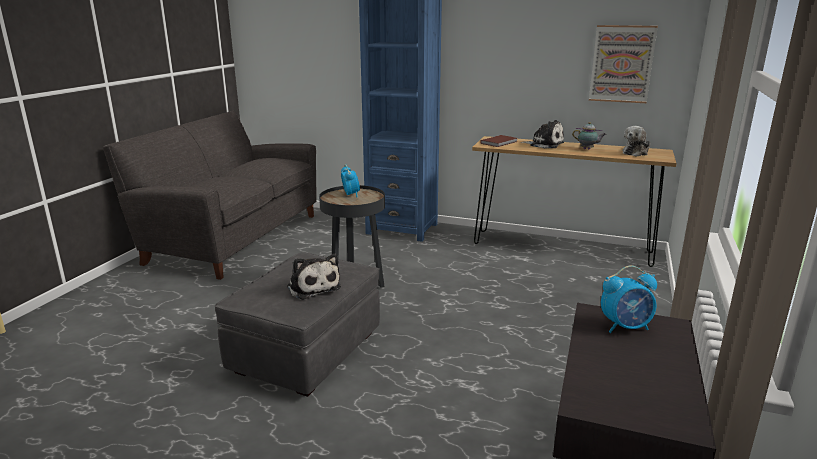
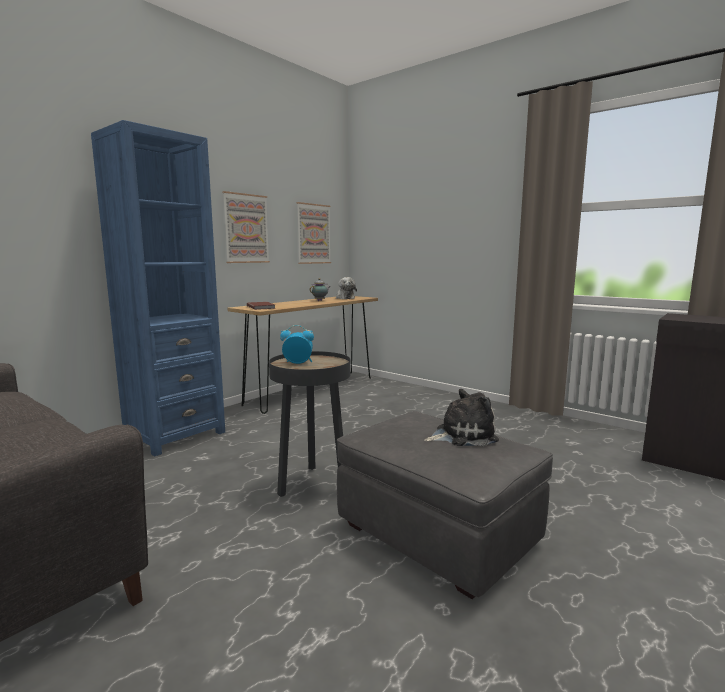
camera: 70 degrees left, 10 degrees down
(518, 58) = (246, 228): none -> picture
(544, 144) = (289, 303): plush toy -> none
(625, 327) = (688, 317): alarm clock -> none

